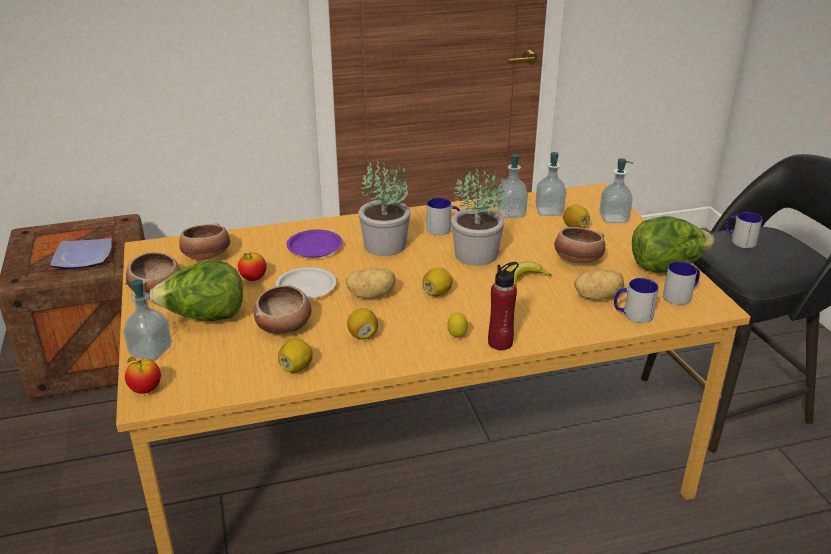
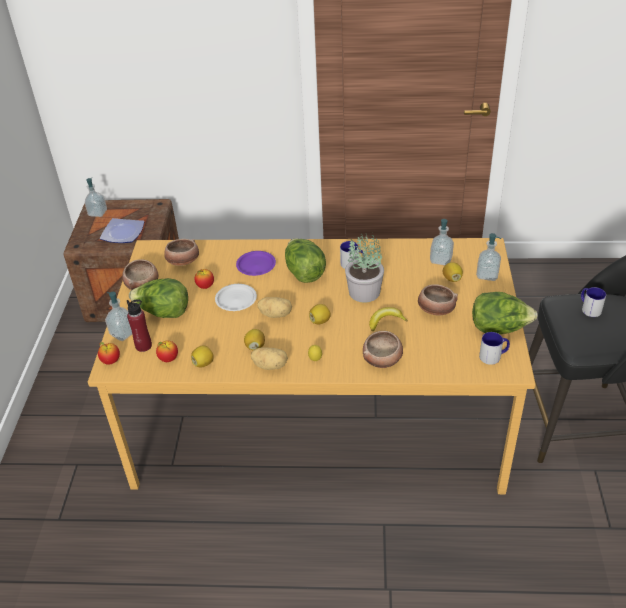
camera: 20 degrees right, 10 degrees up
(239, 371) = (168, 359): none -> apple
(284, 326) = (209, 329): bowl -> bowl (383, 359)
(385, 246) = (304, 273): potted plant -> lettuce
(500, 343) = (341, 370): red bottle -> red bottle (143, 346)
(511, 213) = (410, 257): soap dispenser -> soap dispenser (97, 213)
(597, 296) = (431, 345): potato -> potato (270, 365)
(632, 315) = (447, 366): mug -> none

